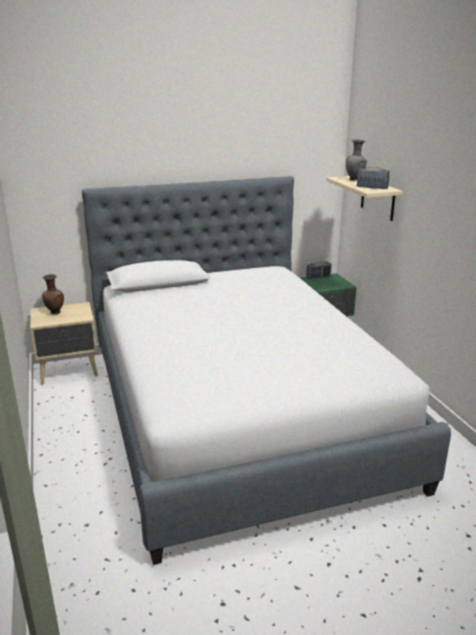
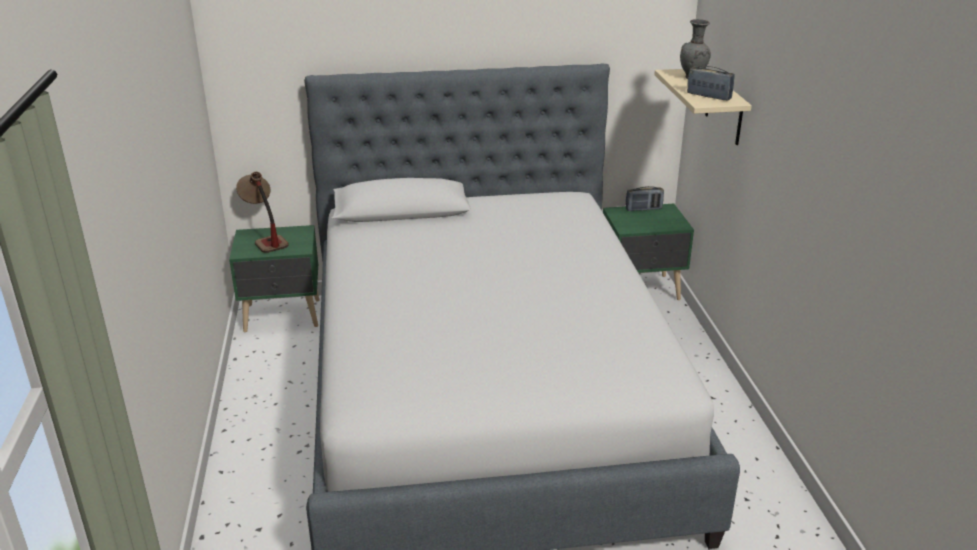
camera: 10 degrees right, 5 degrees up
(54, 313) = (265, 238): brown vase -> table lamp
(69, 371) = (283, 316): beige nightstand -> green nightstand

